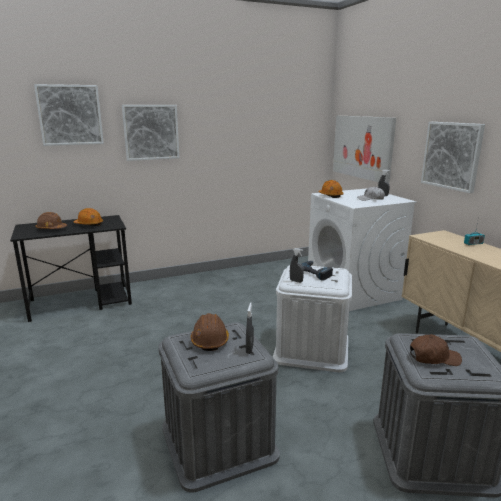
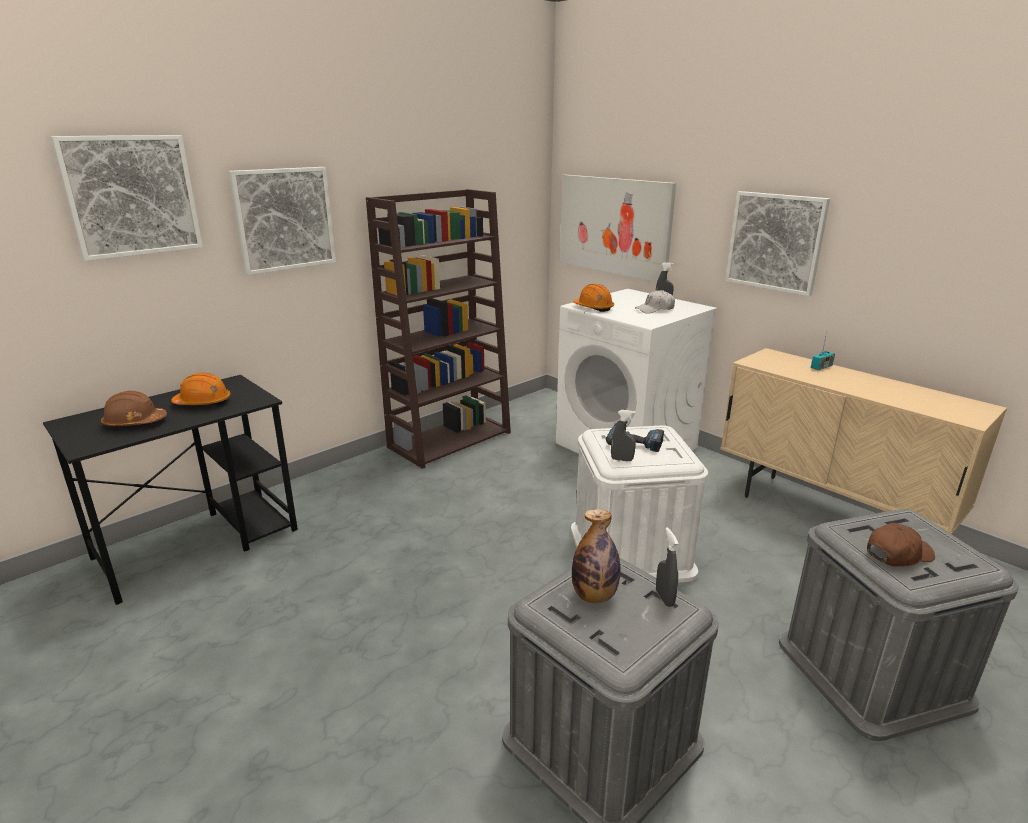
camera: 20 degrees left, 5 degrees up
(210, 340) = (594, 596): brown hard hat -> bottle
(244, 273) = (450, 439): none -> brown bookcase

